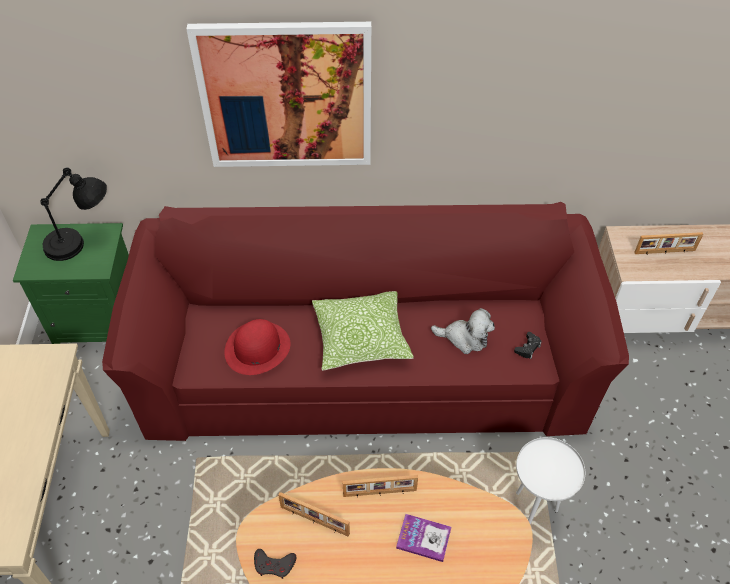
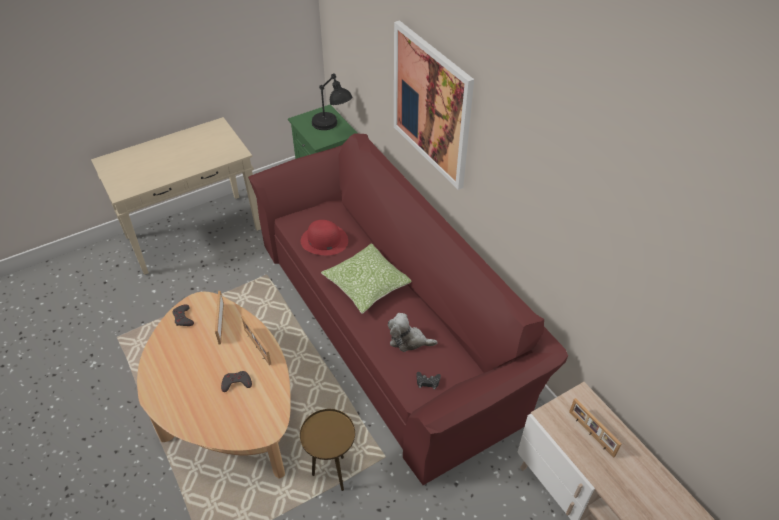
camera: 60 degrees right, 5 degrees down
(423, 538) = (236, 383): book -> grey game controller
(465, 338) = (408, 340): plush toy -> plush toy turned 120 degrees clockwise
(532, 512) = (332, 474): white side table -> brown side table

